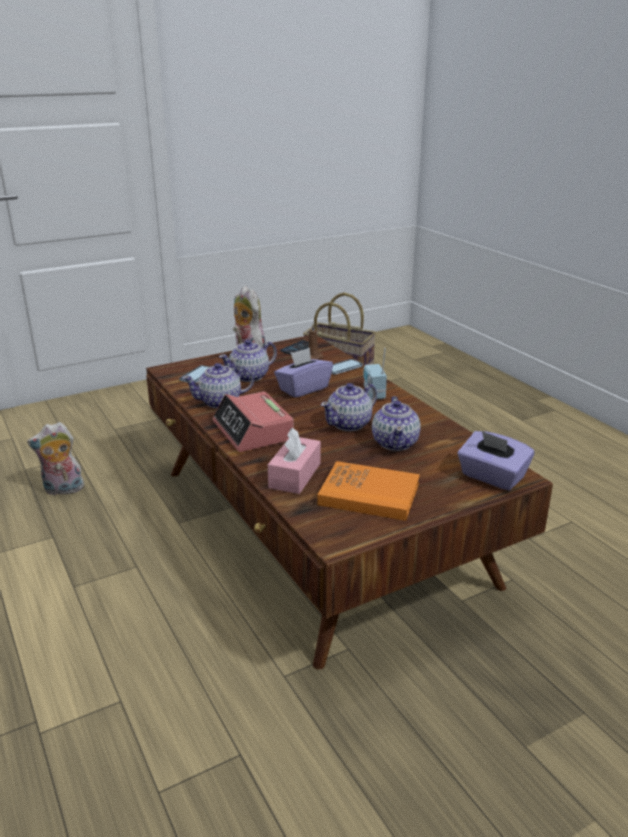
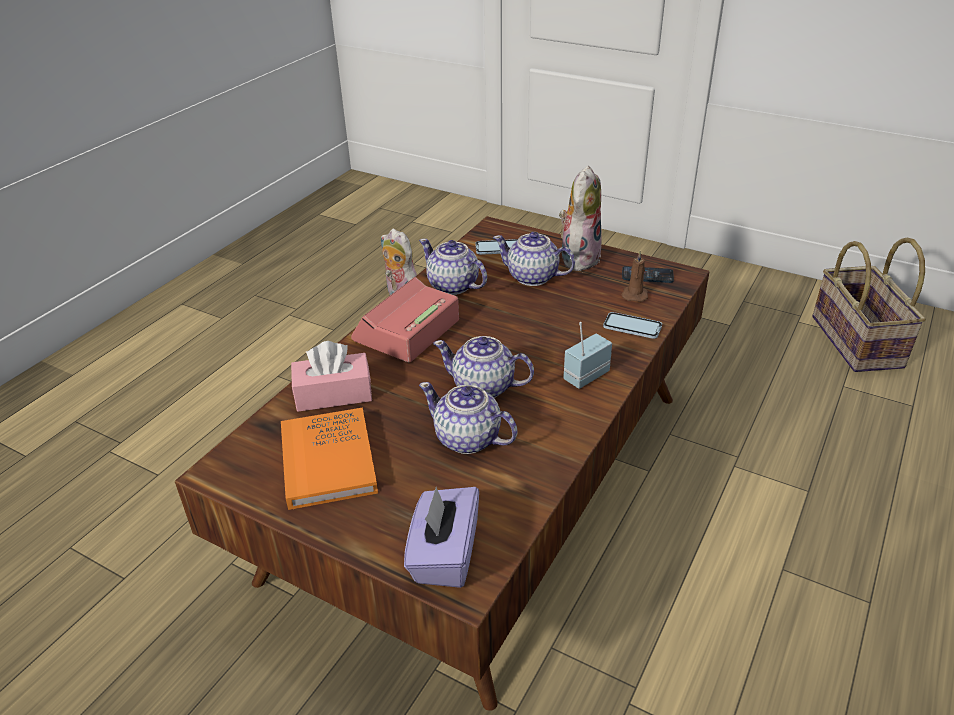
camera: 60 degrees right, 10 degrees up
(303, 389) = (541, 322): purple tissue box -> none
(395, 443) = (468, 439): teapot -> teapot turned 60 degrees clockwise

